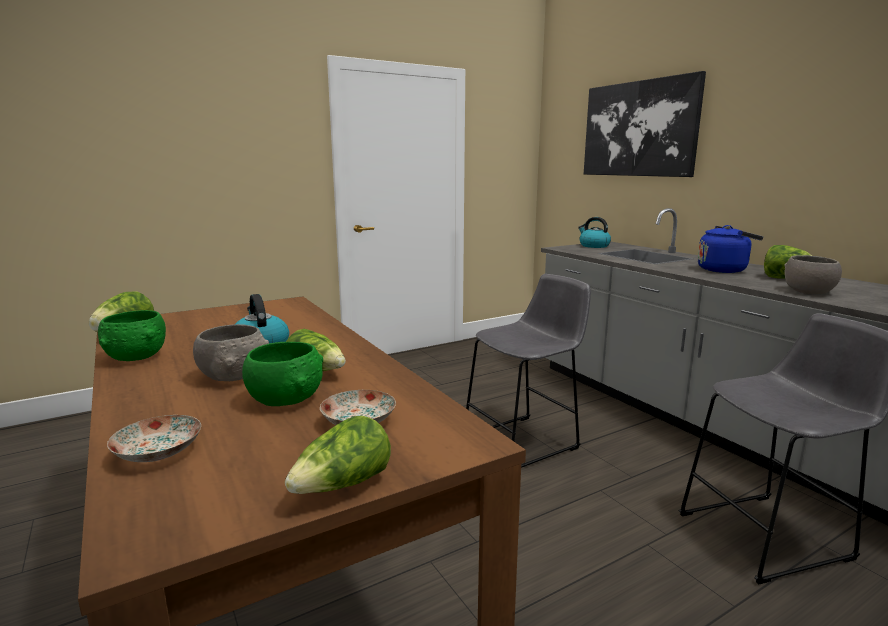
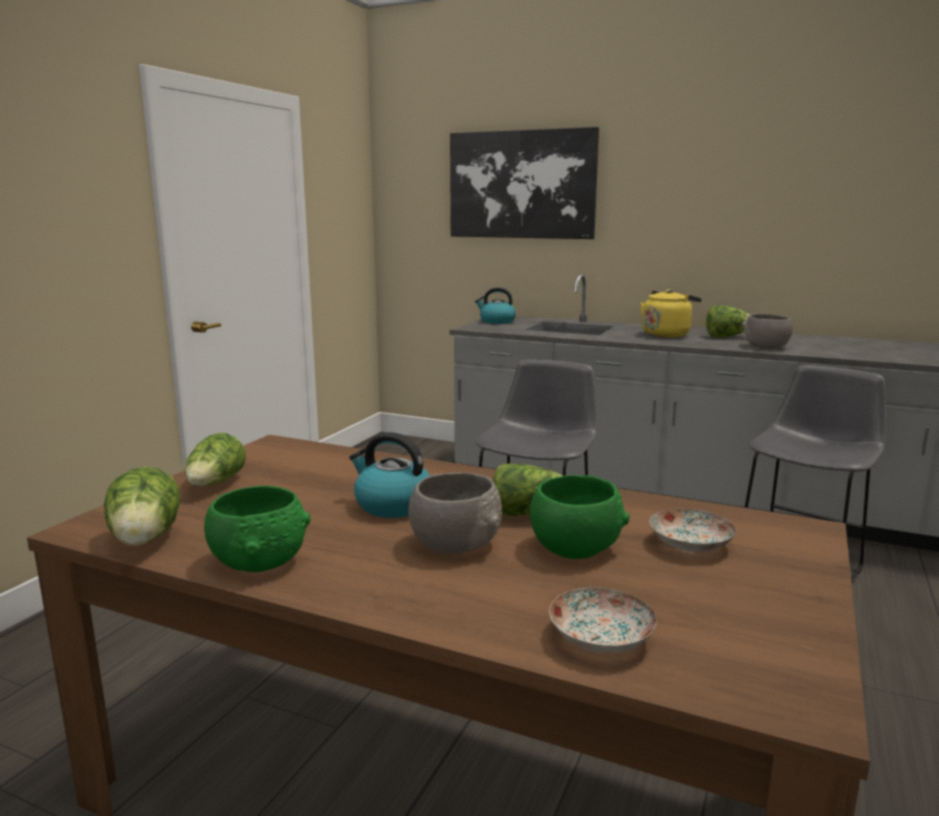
camera: 35 degrees left, 0 degrees up
(343, 486) = (812, 596): lettuce -> lettuce (215, 484)
(724, 270) = (667, 334): blue kettle -> yellow kettle

